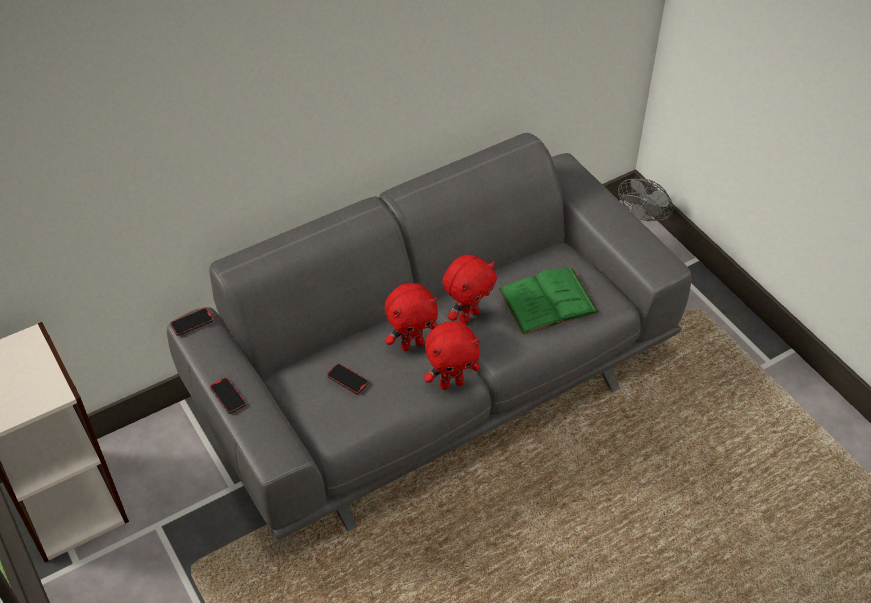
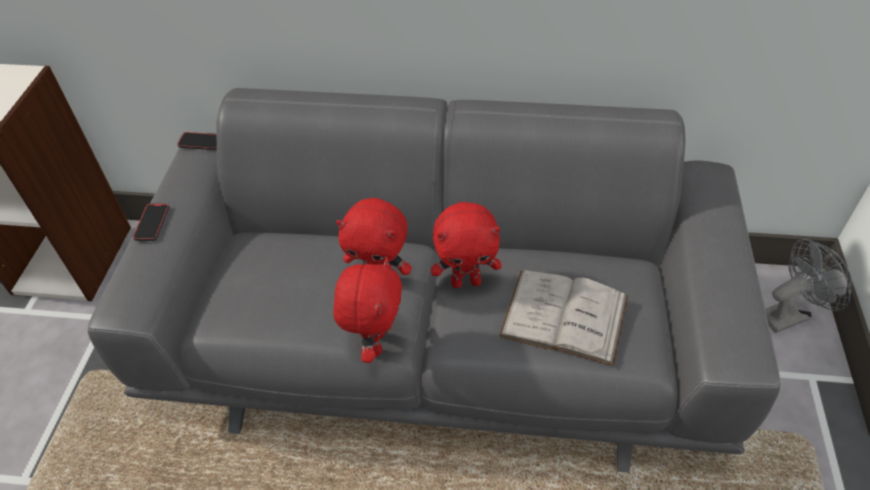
camera: 40 degrees right, 0 degrees up
(347, 380) = (281, 275): phone -> none
(452, 383) = (374, 343): red plush toy -> red plush toy turned 105 degrees counterclockwise
(548, 301) = (564, 316): green book -> white book

